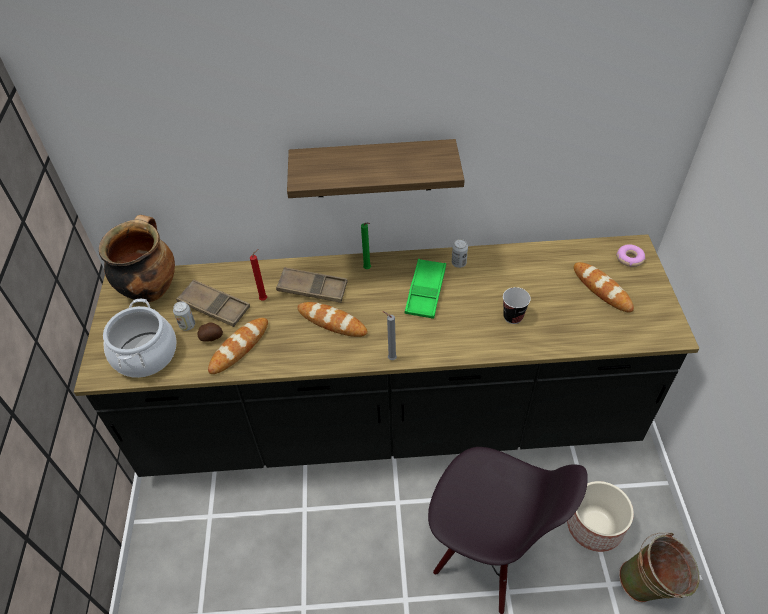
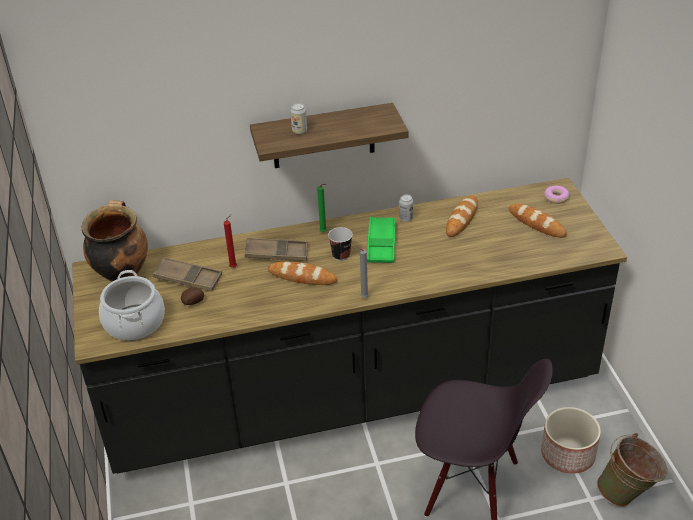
camera: 10 degrees left, 10 degrees down
(187, 325) = (167, 296): can -> can (299, 131)
(239, 347) = (222, 306): bread -> bread (462, 219)
(513, 317) = (464, 253): cup -> cup (341, 255)

